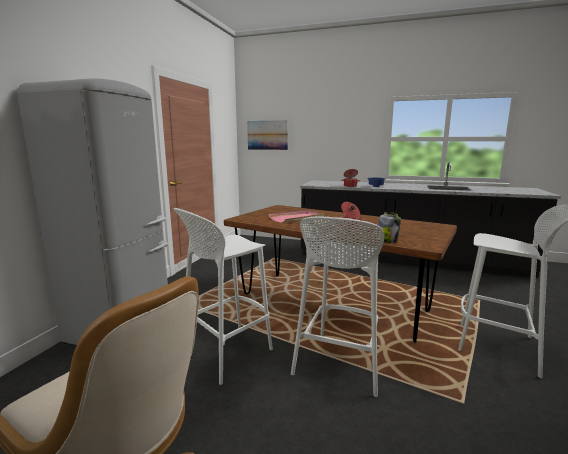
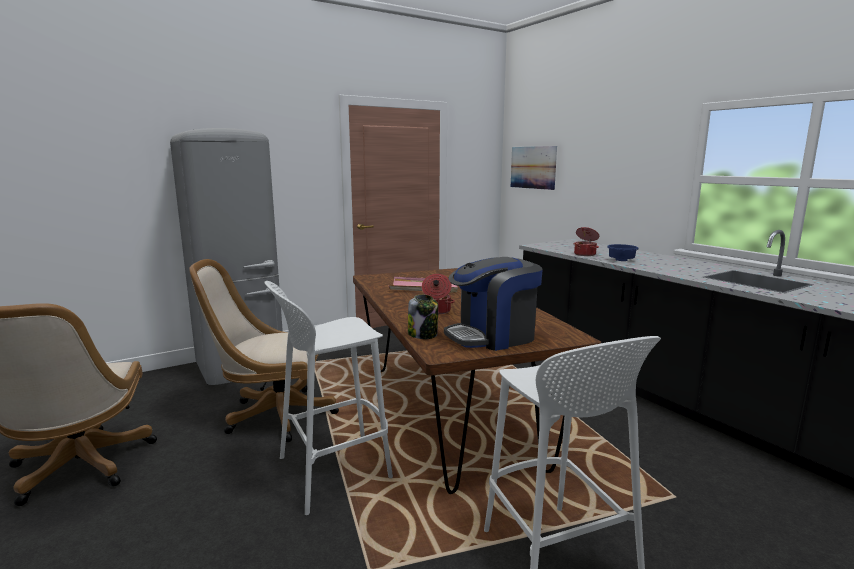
camera: 40 degrees right, 0 degrees up
(226, 351) = (272, 415): white stool -> office chair
(416, 233) = (492, 336): none -> coffee machine

